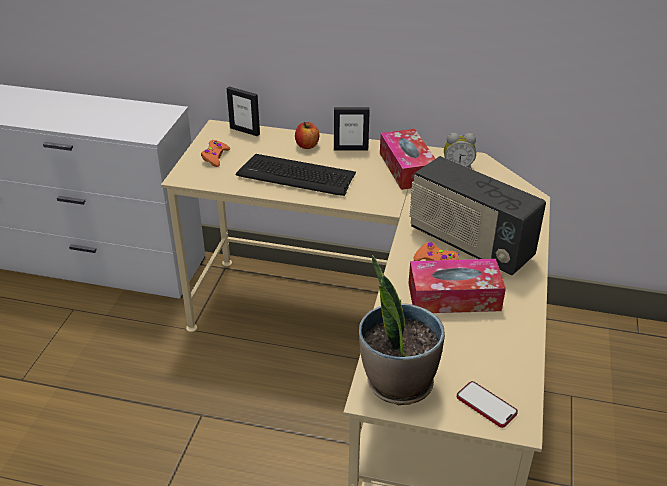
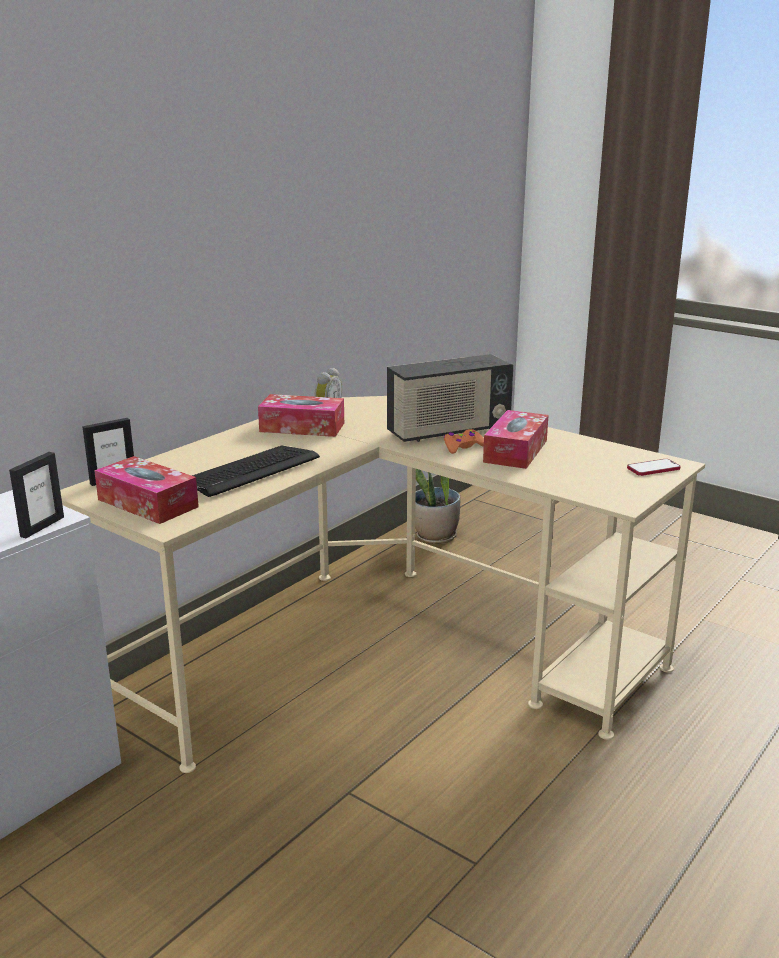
camera: 65 degrees left, 15 degrees down
(215, 157) = (147, 503): orange game controller -> tissue box
(307, 145) = (195, 457): apple -> none
(351, 149) = (232, 441): picture frame -> picture frame (42, 527)
(397, 382) = (610, 491): potted plant -> potted plant (435, 537)

